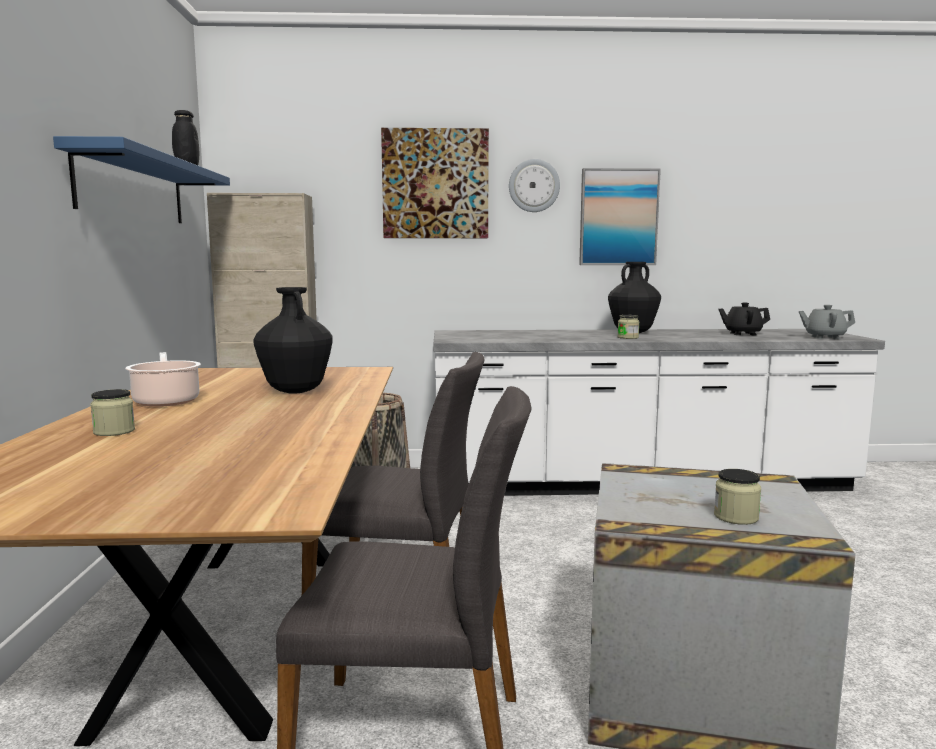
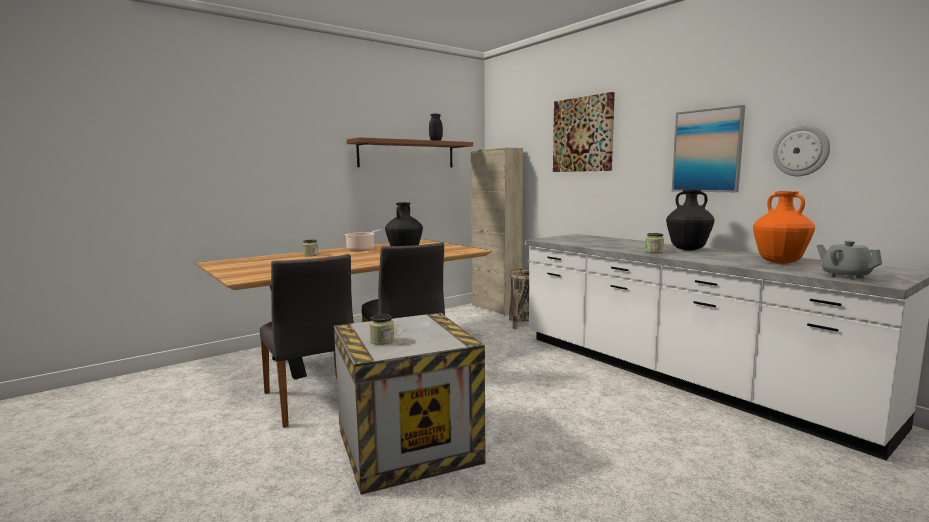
camera: 55 degrees right, 0 degrees up
(133, 189) = (407, 154): blue shelf -> brown shelf
(534, 186) = (643, 130): wall clock -> wall clock (801, 151)
(742, 334) = (780, 262): black teapot -> orange vase

